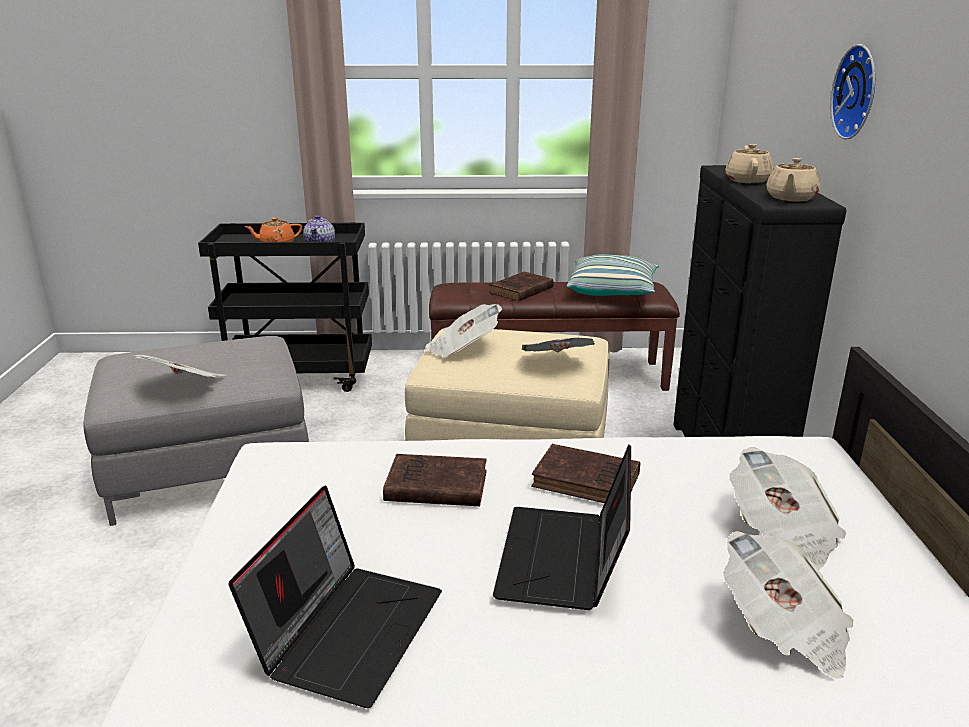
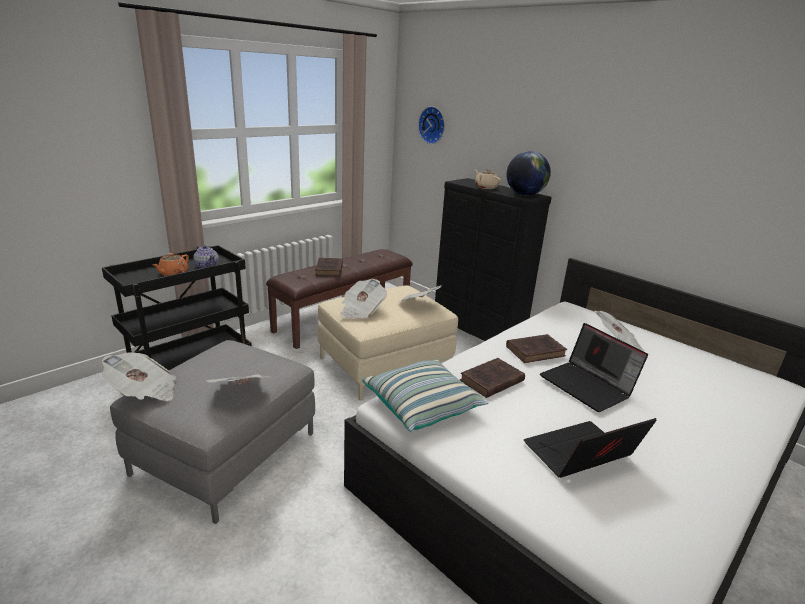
camera: 45 degrees left, 0 degrees up
(348, 629) = (580, 455): laptop -> laptop turned 90 degrees counterclockwise
(612, 291) = (374, 259): pillow -> pillow (422, 406)
(784, 630) = (670, 375): newspaper -> newspaper (144, 392)
(790, 198) = (525, 194): beige teapot -> globe
(859, 92) = (542, 142): wall clock -> wall clock (433, 125)

